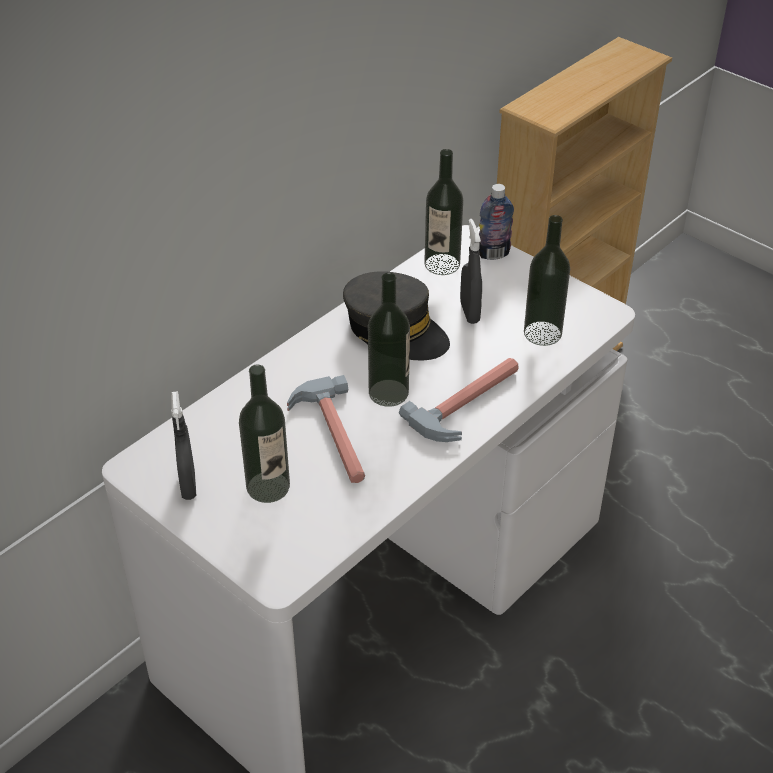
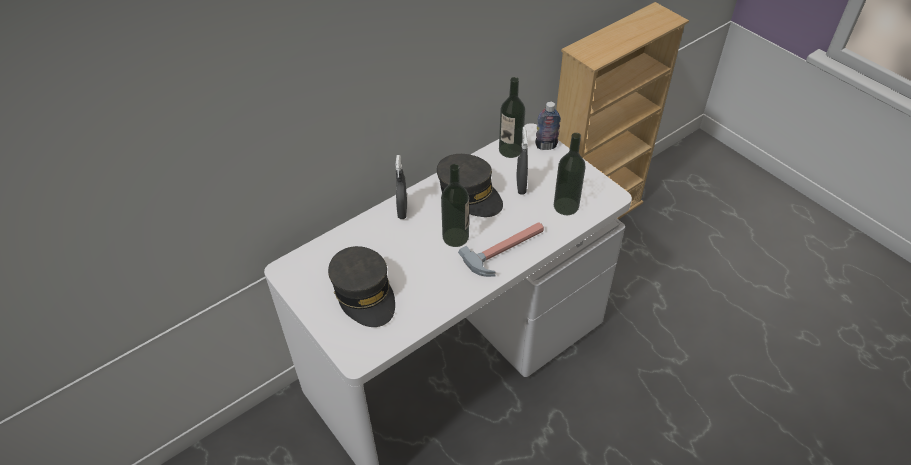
camera: 10 degrees right, 5 degrees up
(188, 485) = (315, 286): grey spray bottle -> grey spray bottle (402, 211)
(268, 487) = (364, 293): bottle -> grey cap
(332, 436) = (412, 263): hammer -> none

